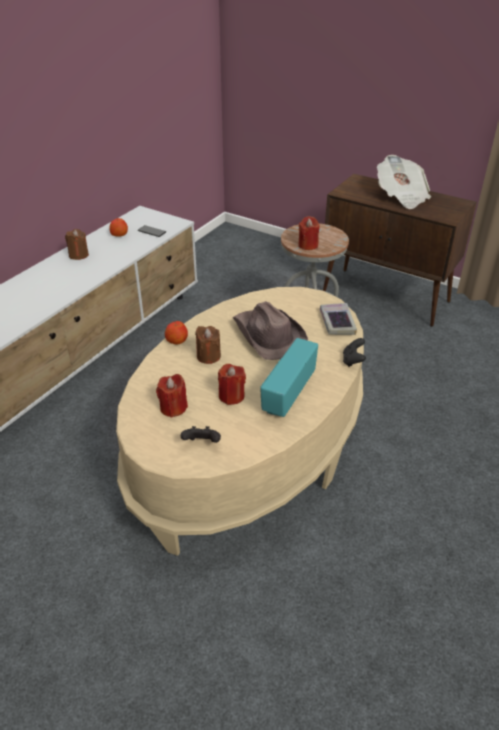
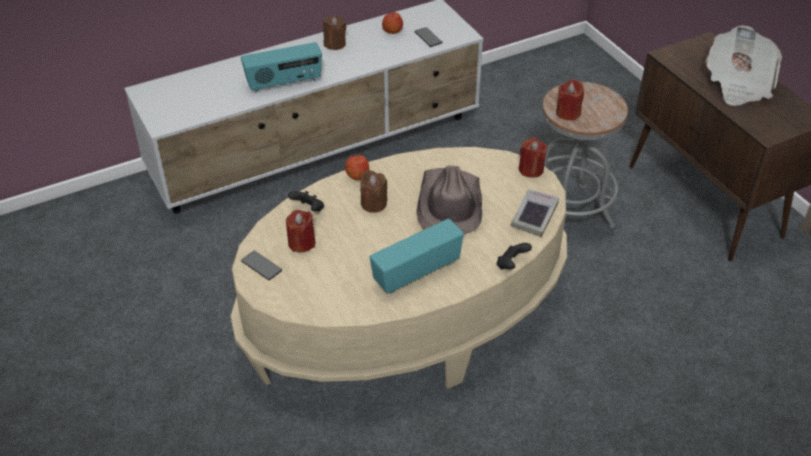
camera: 30 degrees right, 5 degrees up
(57, 293) = (284, 83): none -> radio
(152, 440) = (261, 266): none -> phone
(202, 444) = (299, 288): black game controller -> black game controller (308, 209)
(231, 396) = (362, 253): red candle -> red candle (531, 169)

